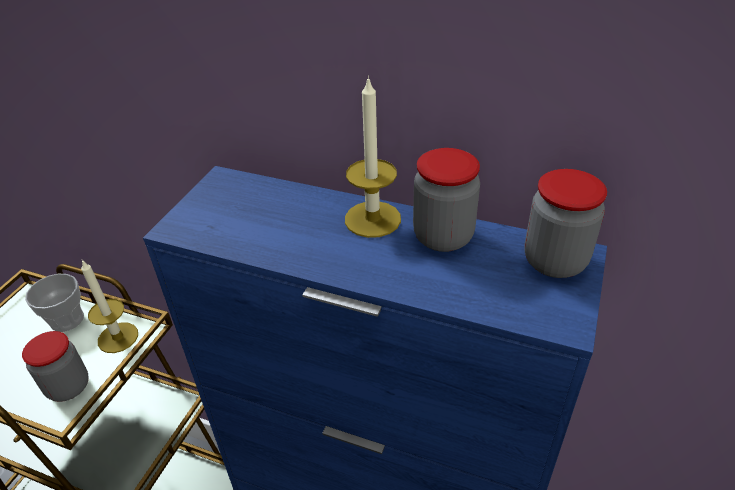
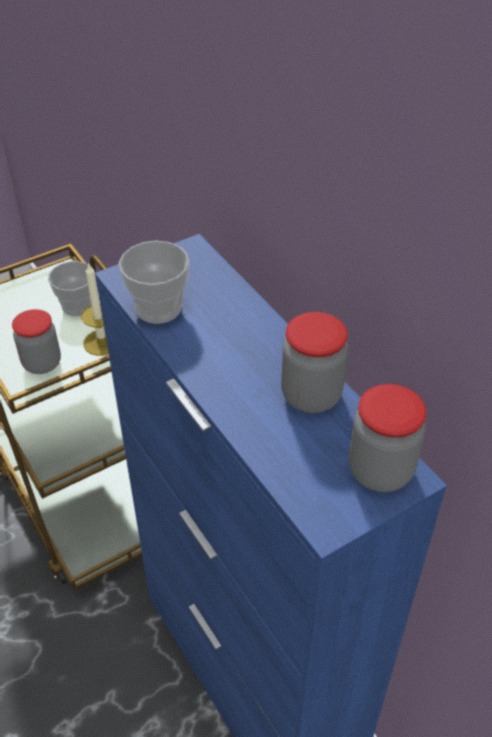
camera: 35 degrees right, 5 degrees up
(239, 236) = (158, 308): none -> cup
(372, 219) = (271, 348): candle -> none

